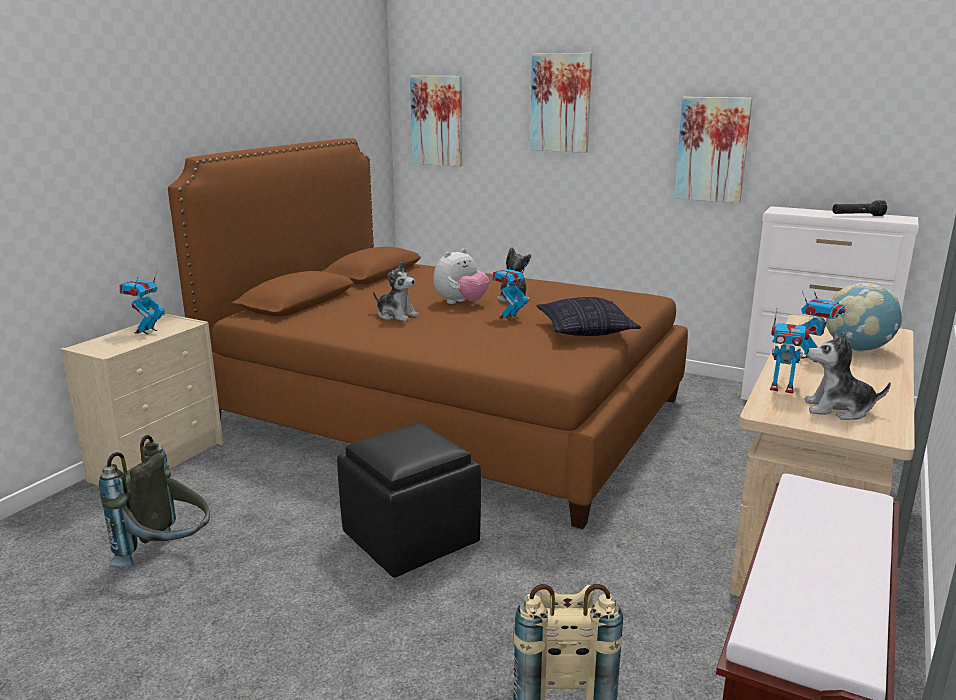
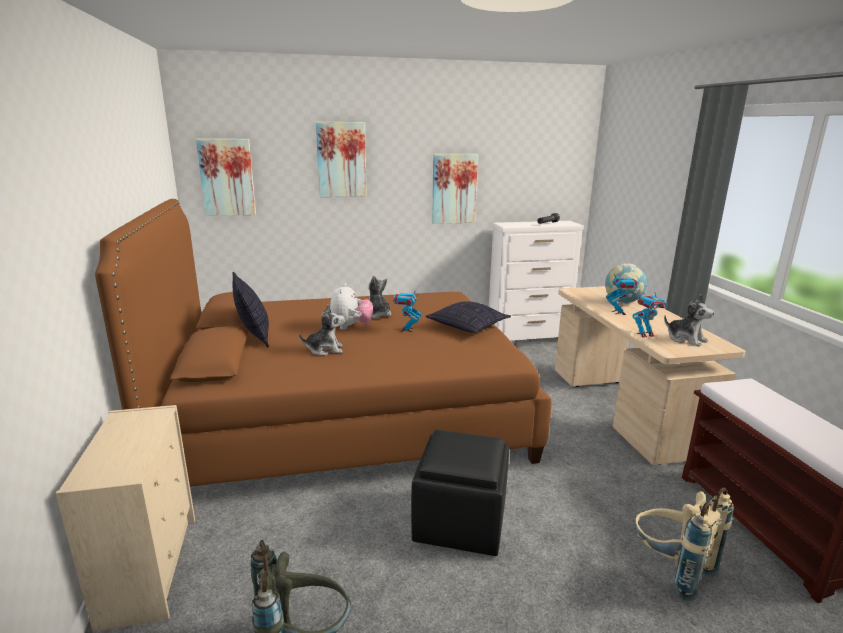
camera: 40 degrees left, 0 degrees up
(146, 331) = (127, 436): toy robot -> none
(361, 292) = (254, 337): none -> pillow
(838, 410) = (686, 339): plush toy -> plush toy turned 105 degrees counterclockwise

